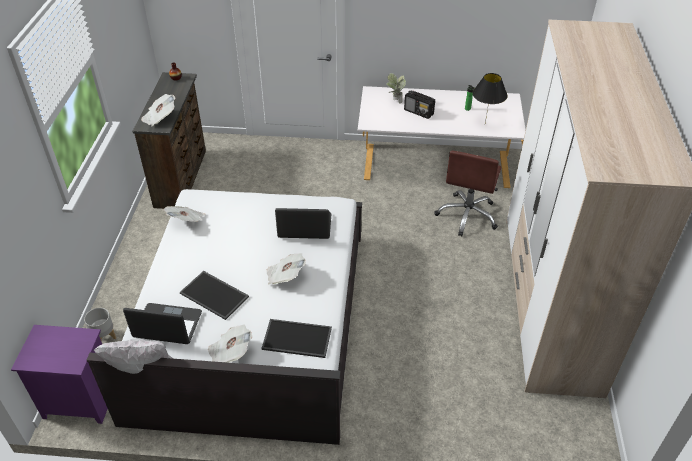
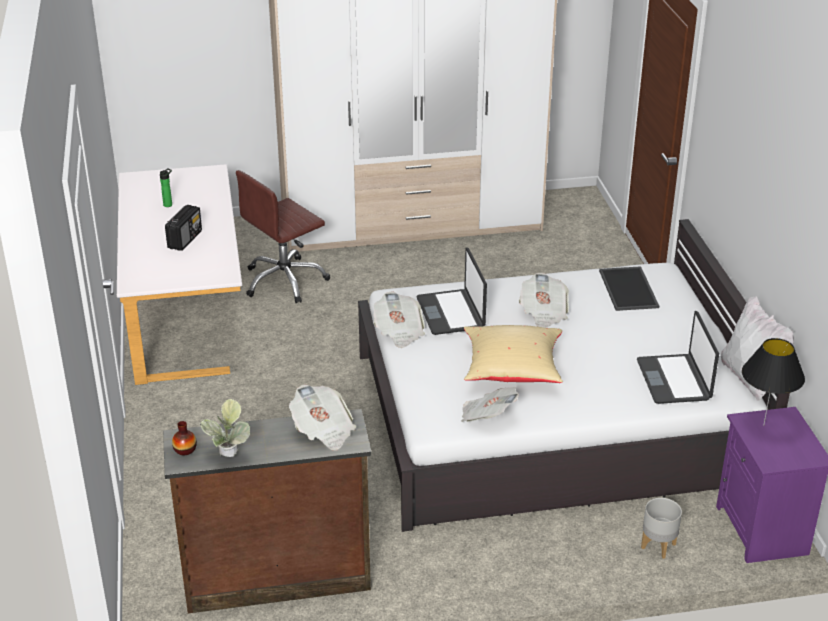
camera: 105 degrees left, 10 degrees down
(215, 294) = (604, 357): tray -> none
(226, 243) = (512, 370): none -> beige pillow
(230, 352) = (677, 327): newspaper -> newspaper (399, 332)
(395, 101) = (157, 261): potted plant -> potted plant (228, 458)
(467, 215) = (285, 281): brown office chair -> brown office chair turned 135 degrees clockwise
(485, 124) = (203, 191): black table lamp -> black table lamp (763, 425)

